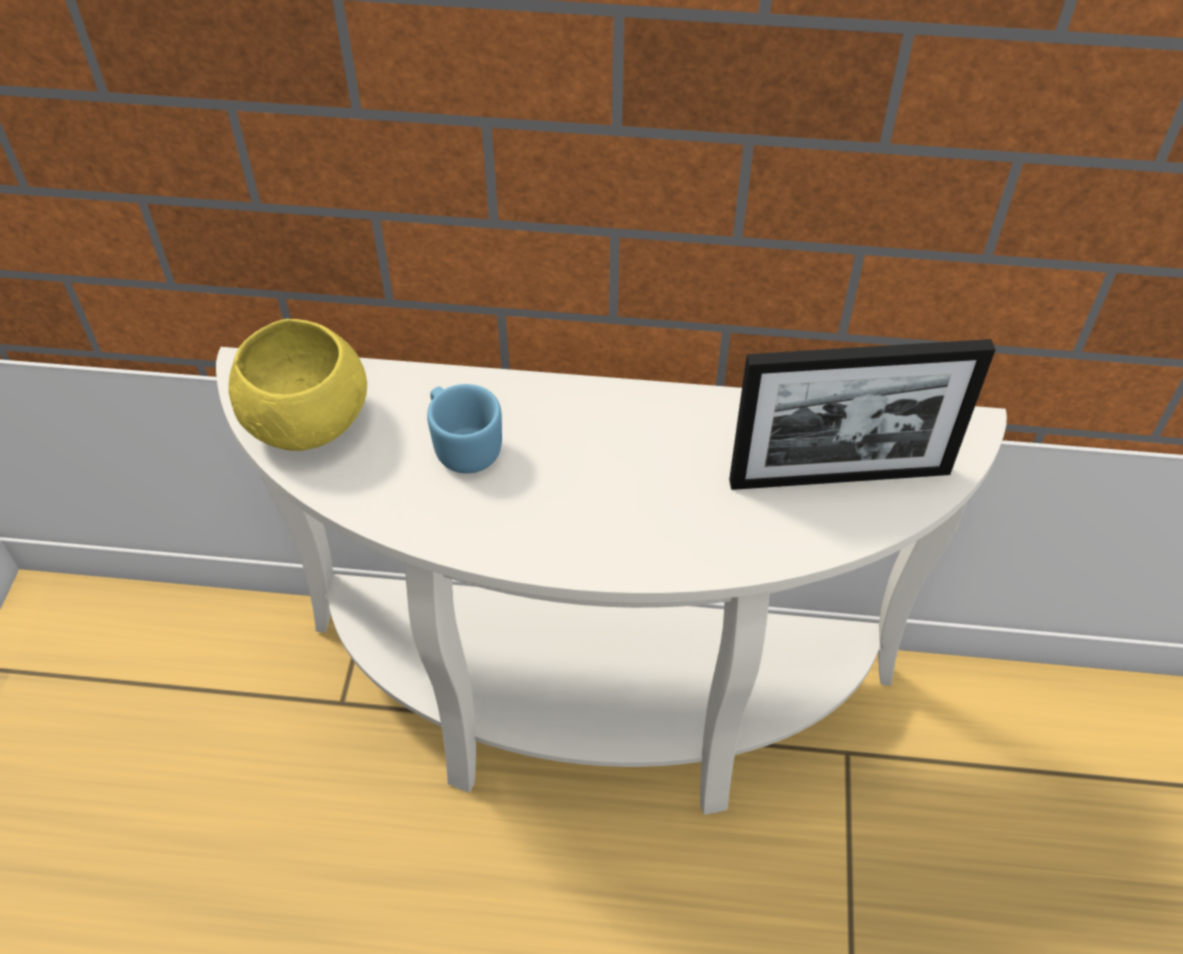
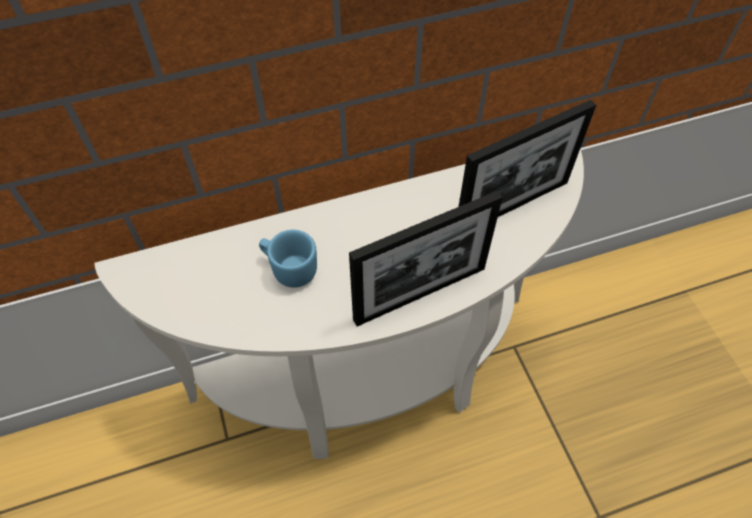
camera: 25 degrees left, 5 degrees up
(306, 422) = (181, 292): yellow bowl -> none
(626, 547) = (420, 294): none -> picture frame

